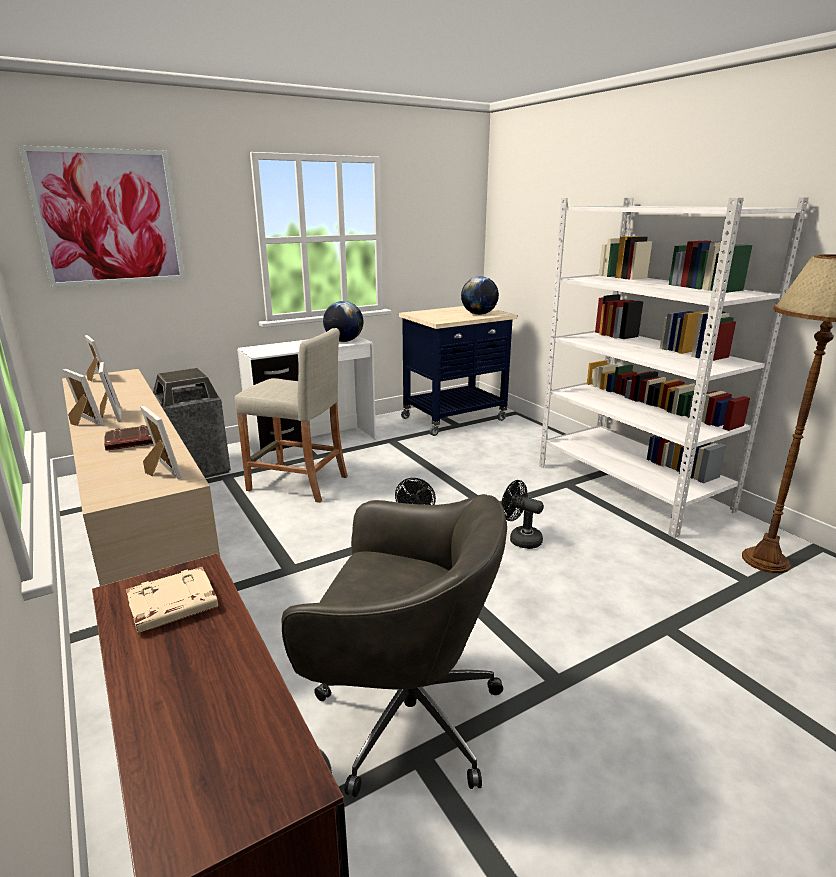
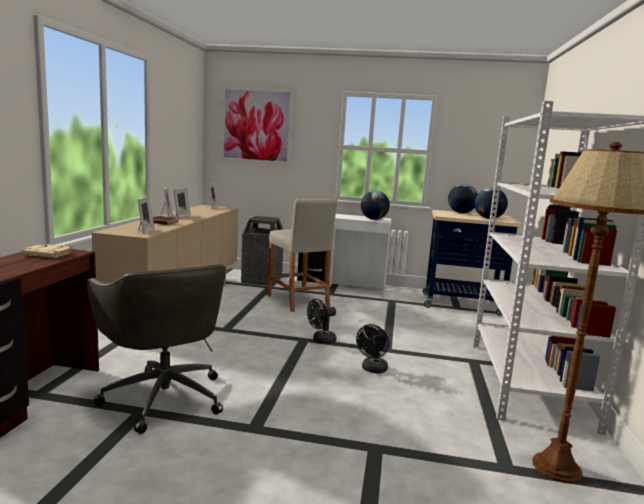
camera: 40 degrees right, 10 degrees down
(436, 311) = (461, 213): none -> globe
(520, 539) = (372, 370): black fan -> black fan turned 135 degrees counterclockwise

